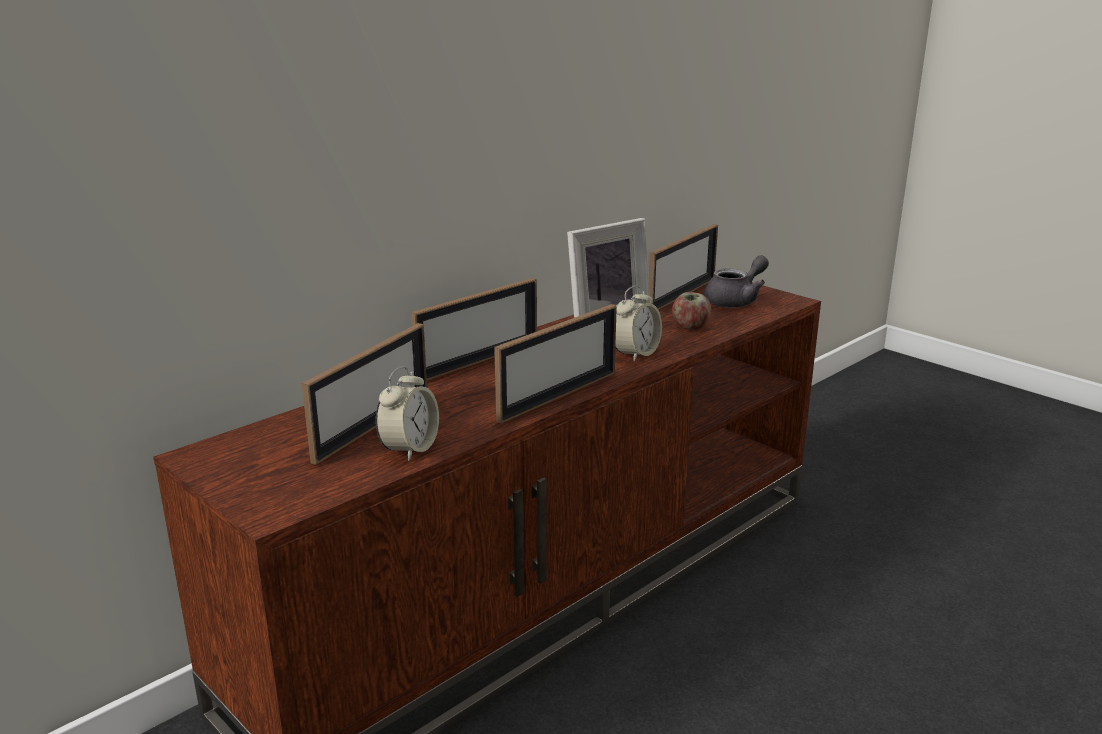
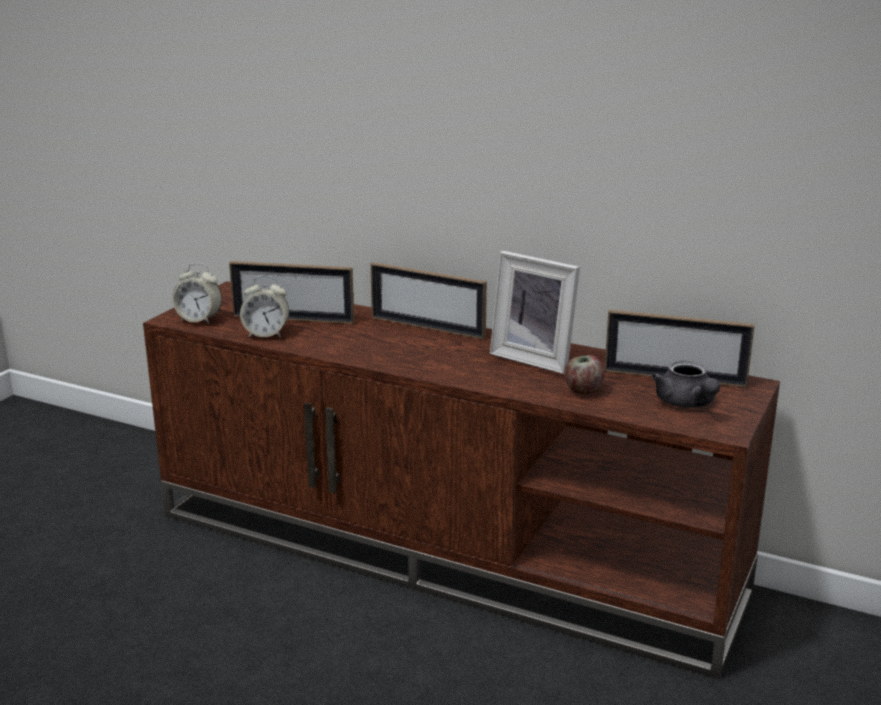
camera: 70 degrees right, 0 degrees up
(558, 396) = (380, 362): picture frame -> none
(635, 354) = (492, 376): alarm clock -> alarm clock (199, 320)
(736, 301) = (687, 404): grey teapot -> grey teapot turned 45 degrees clockwise

